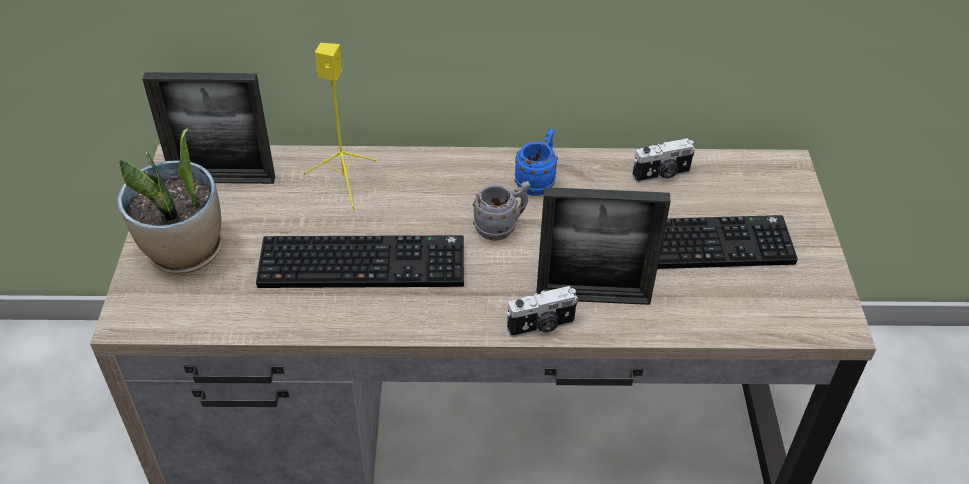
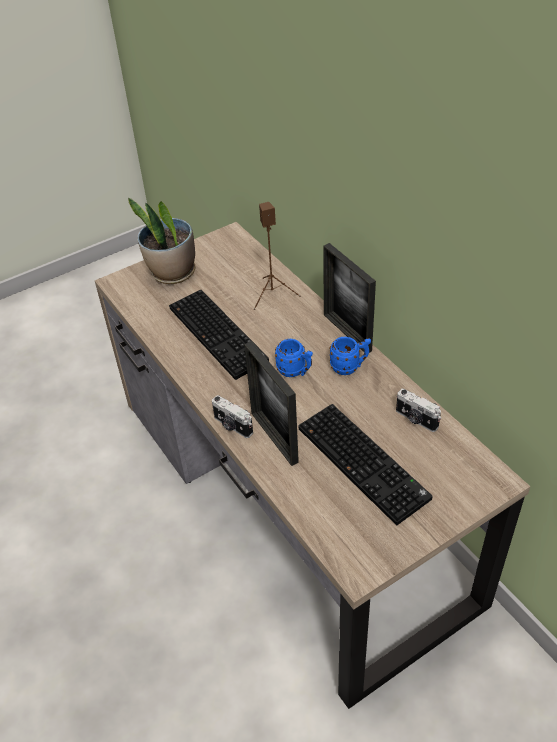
camera: 60 degrees right, 0 degrees up
(223, 179) = (232, 255): picture frame -> picture frame (347, 332)
(345, 180) = (273, 294): yellow speaker -> brown speaker
(501, 227) = (295, 371): grey mug -> blue mug

